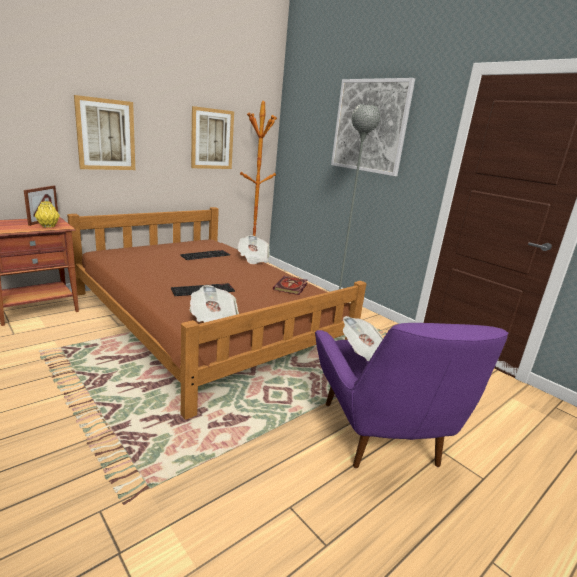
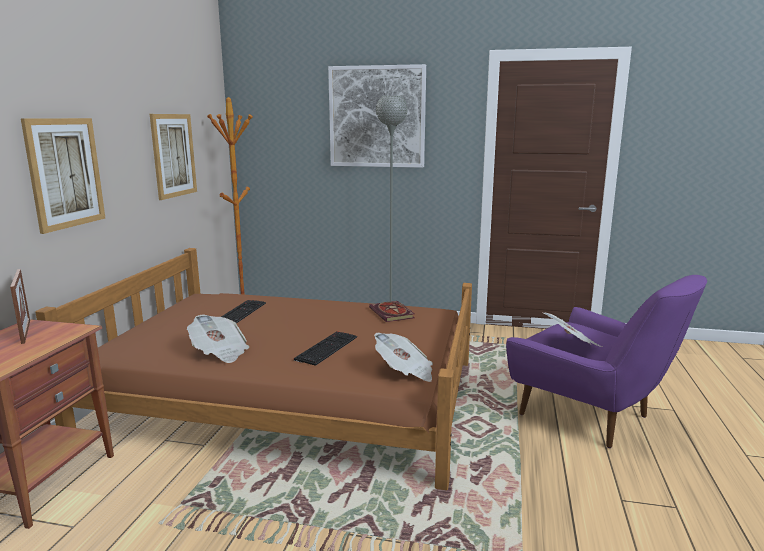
camera: 35 degrees left, 5 degrees down
(49, 226) = (56, 334): yellow vase -> none
(253, 259) = (297, 299): newspaper -> newspaper (219, 352)

